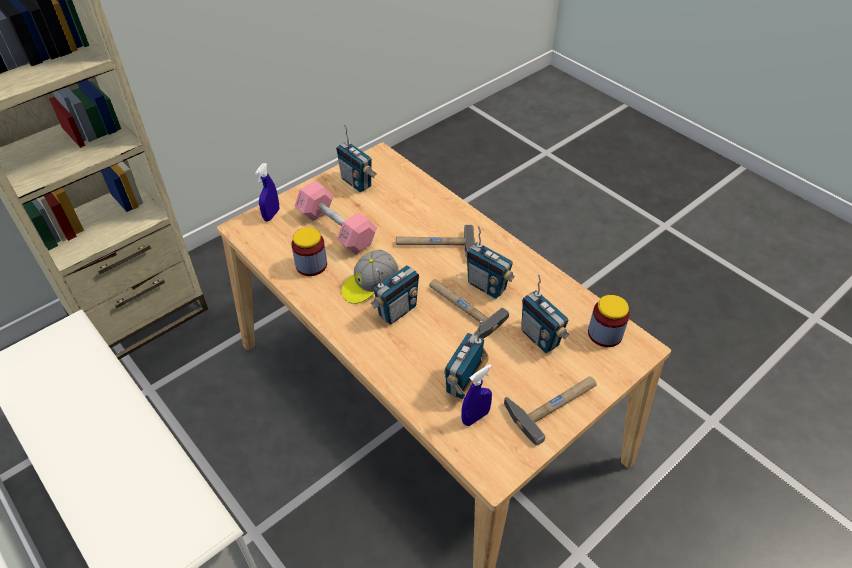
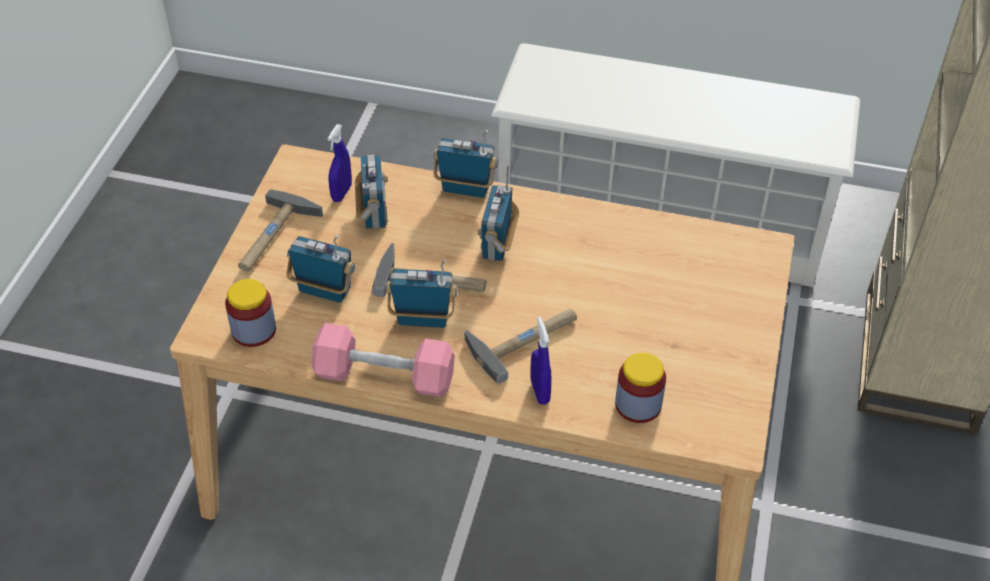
camera: 145 degrees right, 0 degrees up
(271, 215) = (755, 278): blue spray bottle -> blue spray bottle (540, 391)
(311, 265) = (638, 246): jar -> jar (638, 405)
(336, 229) = (661, 300): pink dumbbell -> pink dumbbell (384, 376)
(357, 182) = (713, 378): radio -> radio (465, 189)
(370, 285) = (552, 256): cap -> none

